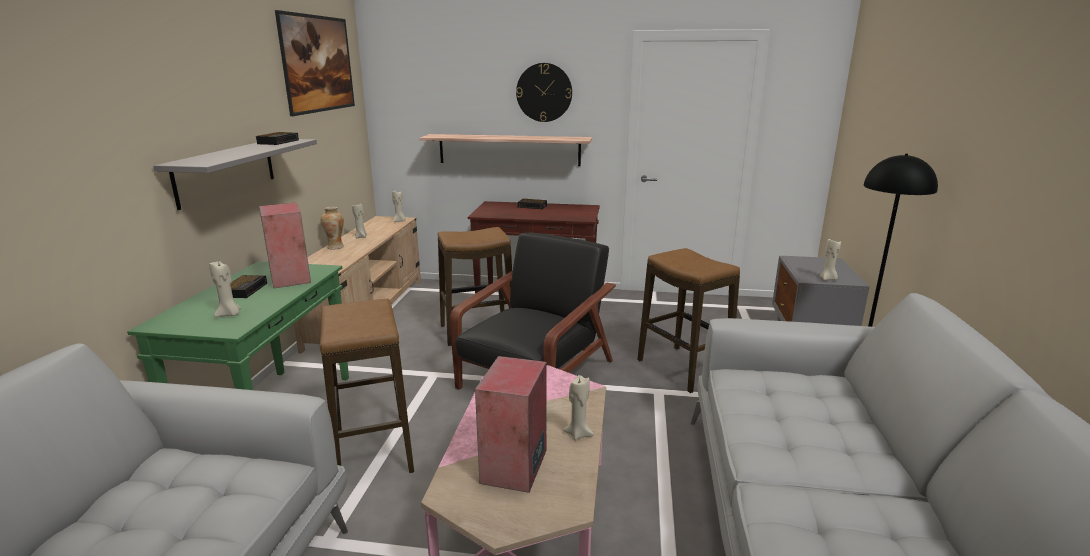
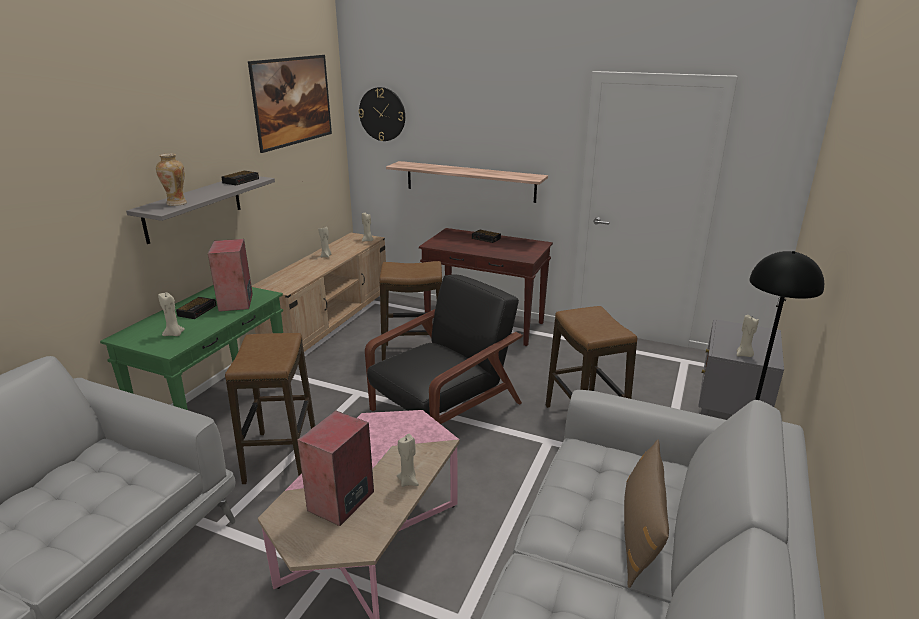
camera: 15 degrees right, 5 degrees up
(335, 247) = (299, 265): vase -> vase (177, 203)
(544, 92) = (504, 129): wall clock -> wall clock (382, 114)
(849, 439) = (640, 532): none -> brown pillow

